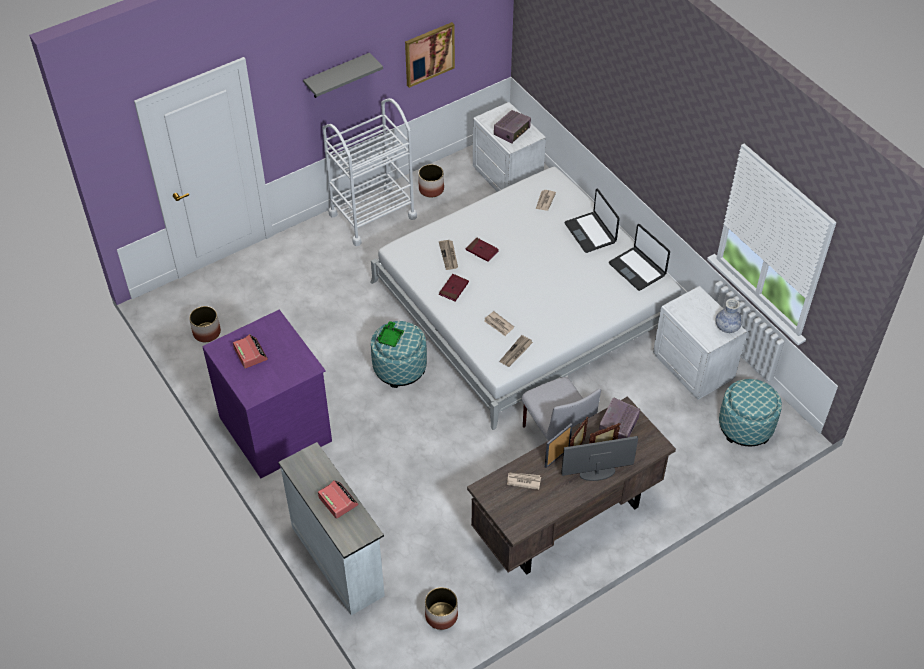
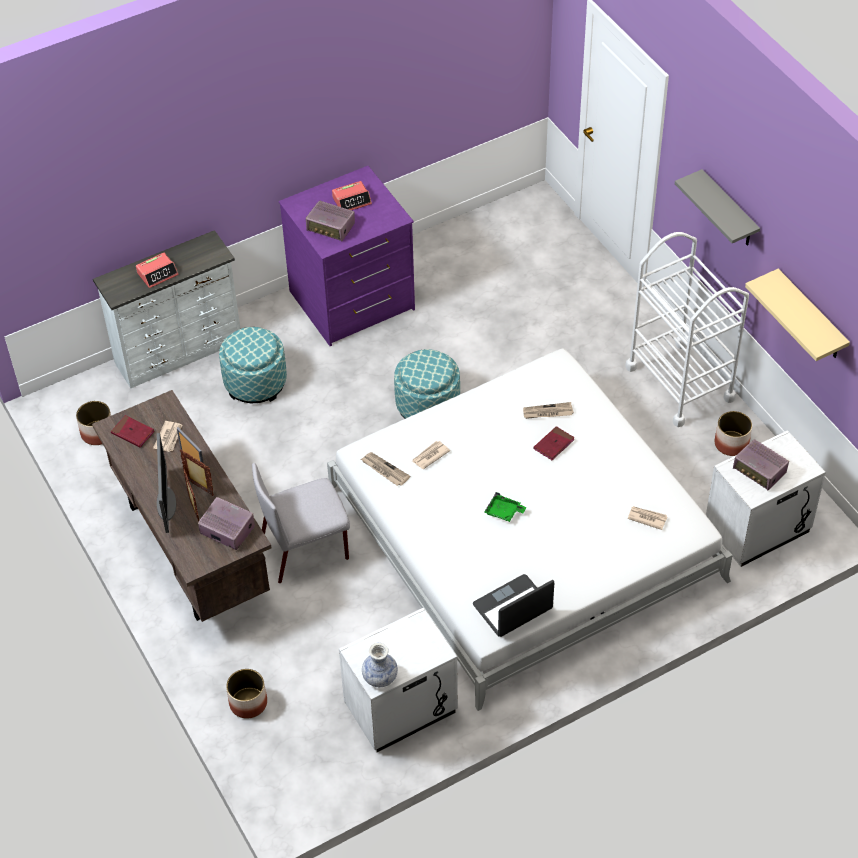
camera: 95 degrees right, 0 degrees up
(207, 333) = (491, 240): planter -> planter (248, 703)
(286, 366) = (331, 228): none -> radio
(390, 338) = (425, 360): green tray -> green tray (504, 512)
(429, 54) = (810, 316): picture -> beige shelf
(453, 289) = (491, 415): red book -> red book (133, 433)
(590, 233) = (583, 562): laptop -> none
(745, 426) = (298, 755): ottoman -> ottoman (255, 383)

